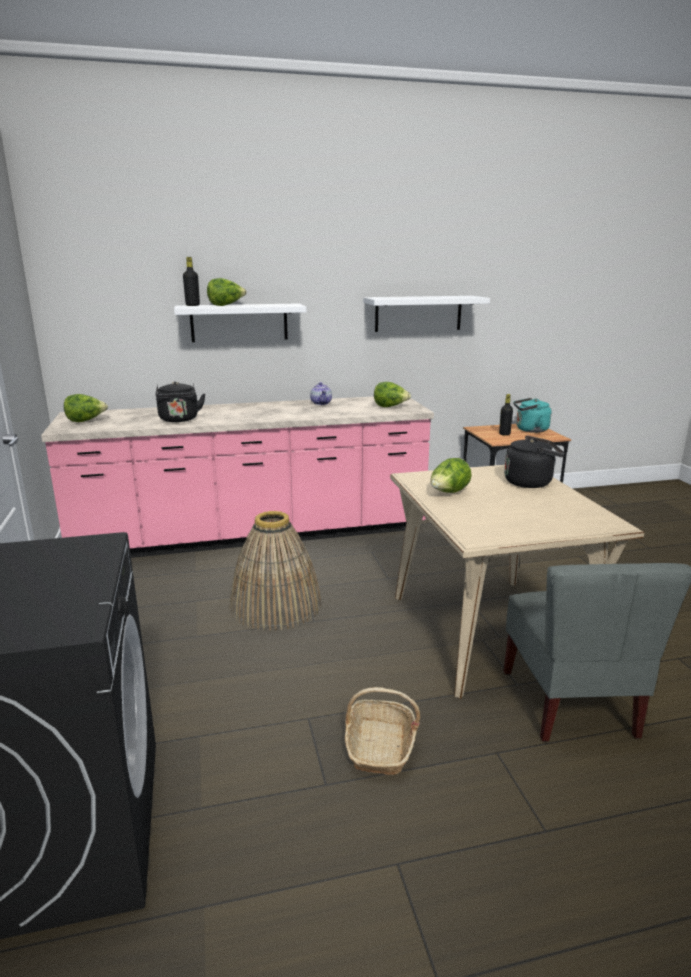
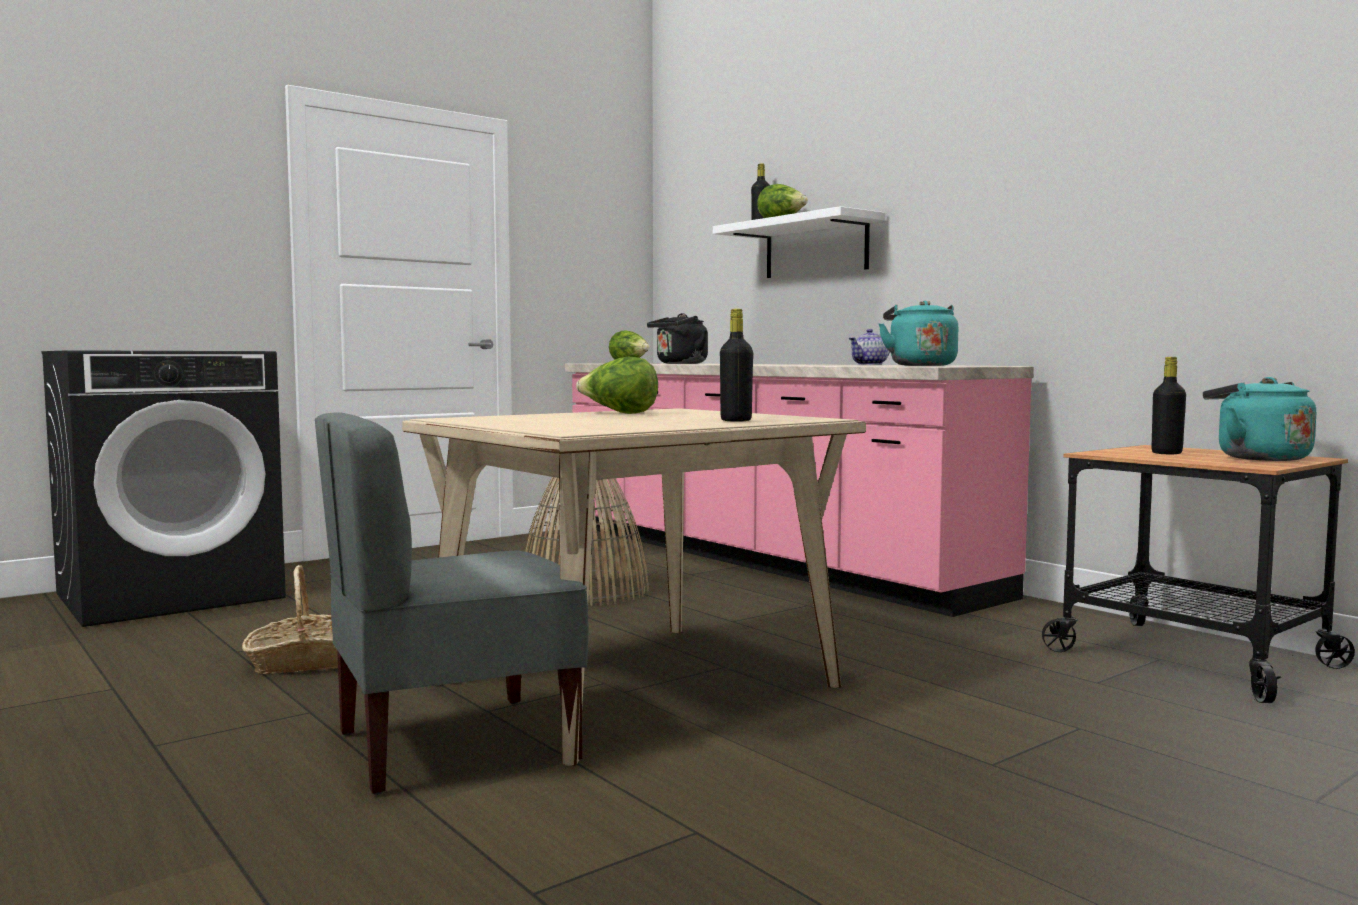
camera: 65 degrees right, 15 degrees down
(390, 407) = (920, 365): lettuce -> turquoise kettle
(418, 313) = (1069, 209): white shelf -> none
(531, 482) = (736, 420): black kettle -> black bottle

